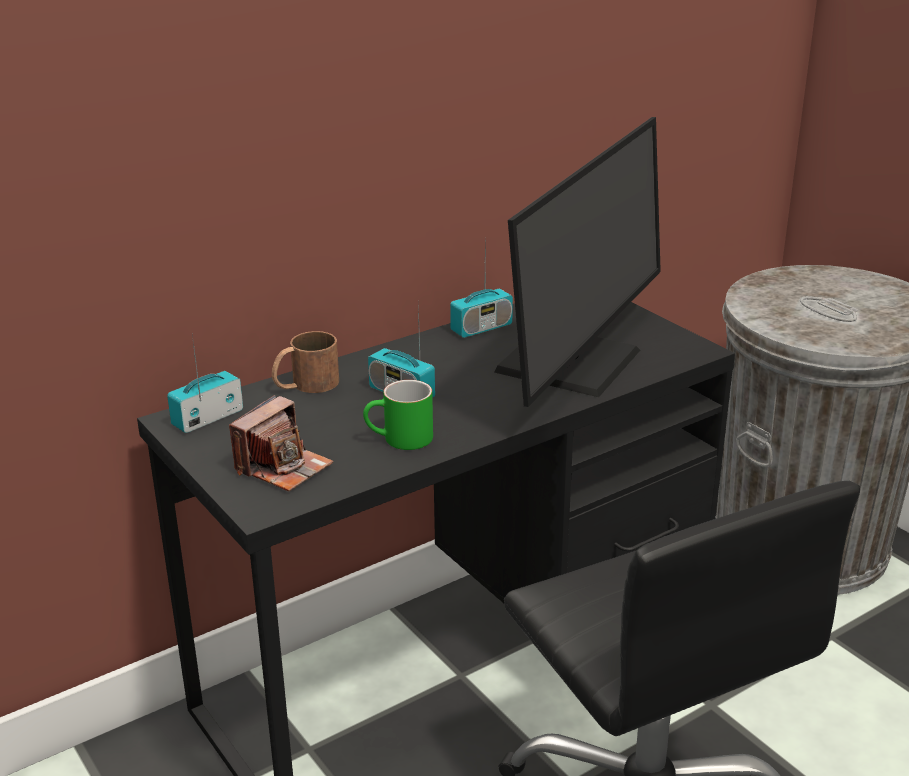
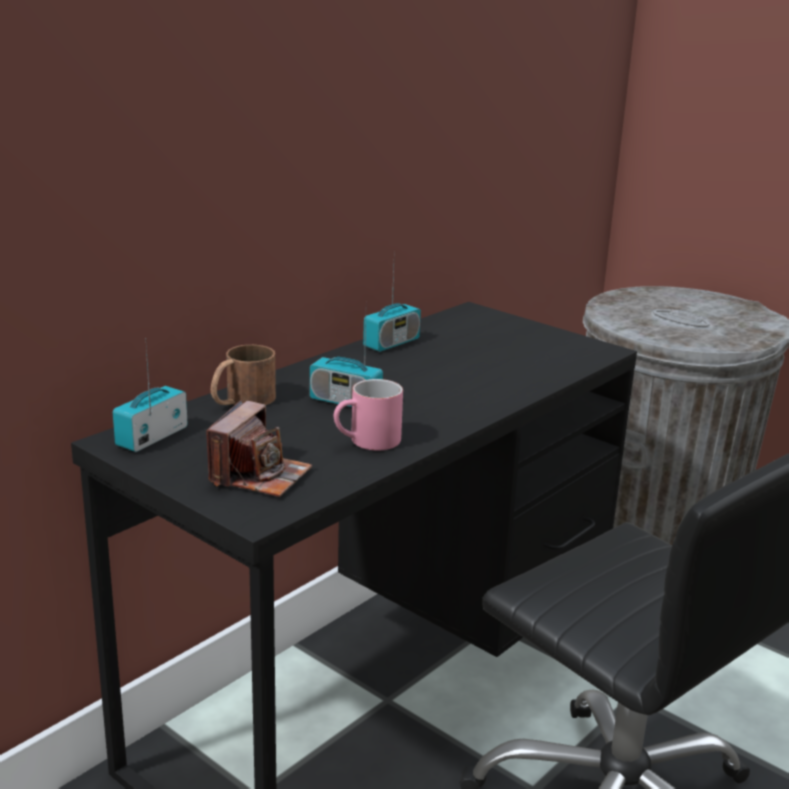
camera: 15 degrees left, 5 degrees down
(399, 440) = (367, 442): green mug -> pink mug
(572, 362) = (495, 366): monitor -> none

